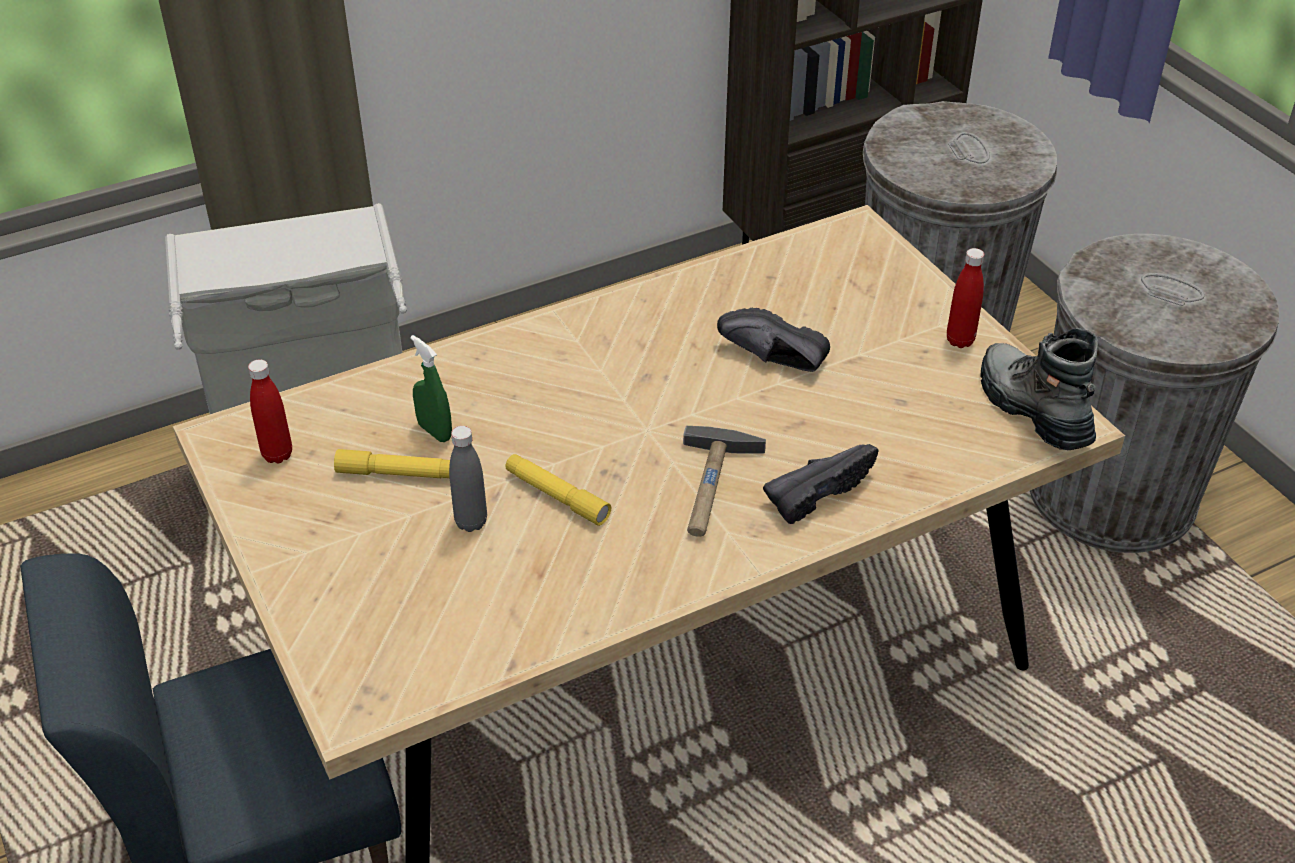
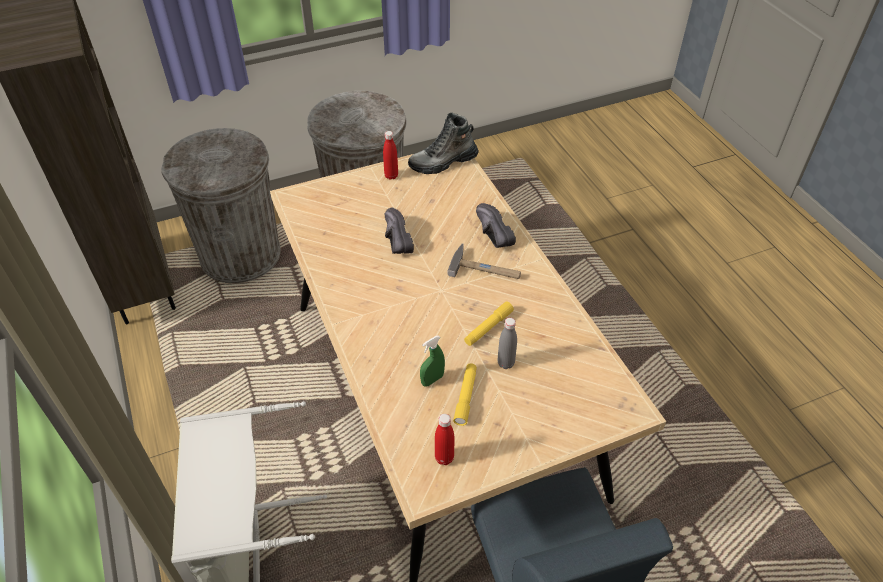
camera: 85 degrees left, 5 degrees up
(771, 360) = (394, 240): black shoe -> black shoe turned 135 degrees clockwise

